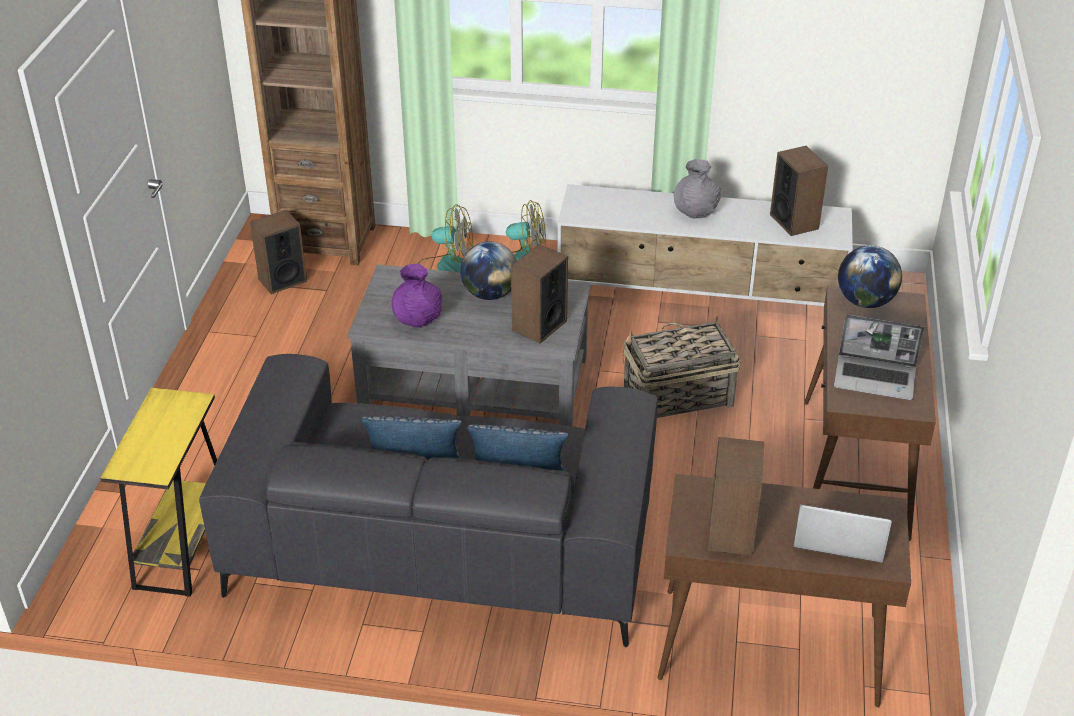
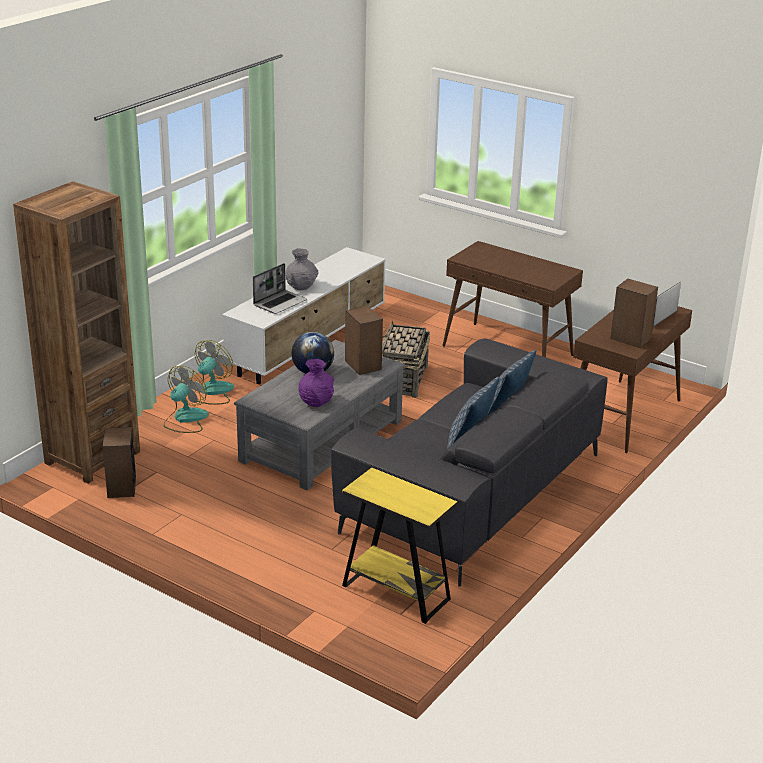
camera: 65 degrees left, 10 degrees down
(794, 221) = (342, 264): speaker -> none
(865, 301) = (471, 255): globe -> none
(875, 378) = (538, 272): laptop -> laptop (280, 303)

